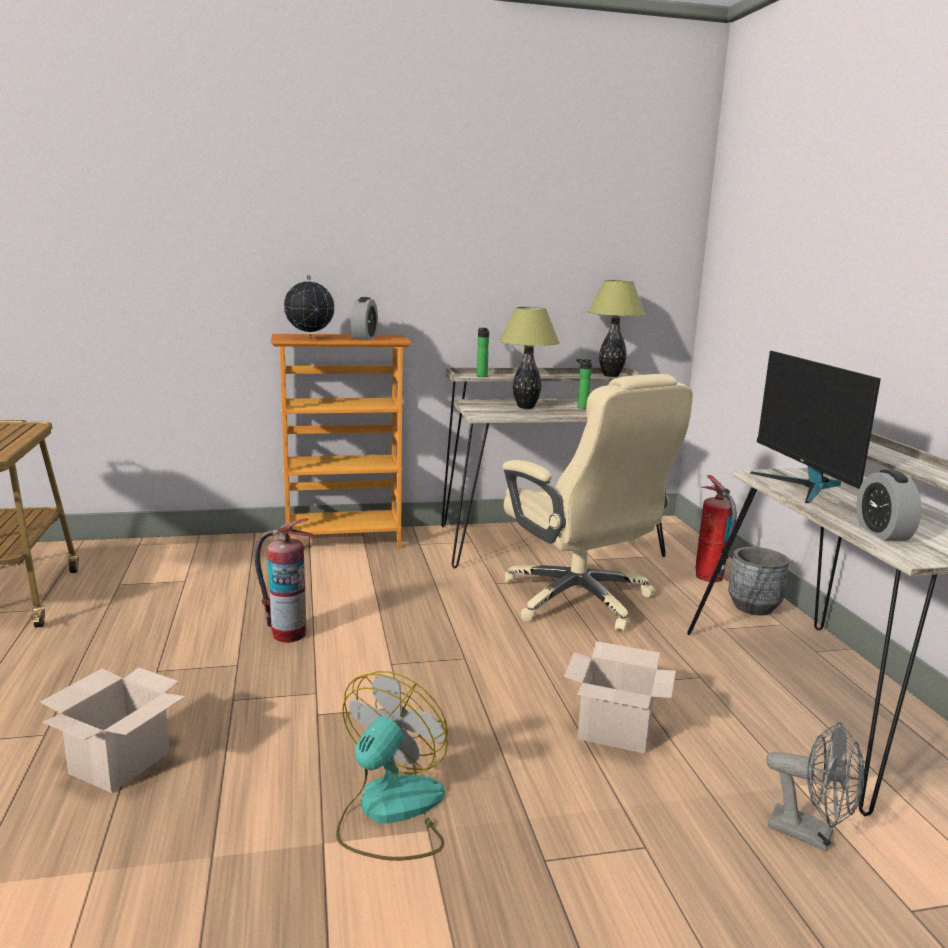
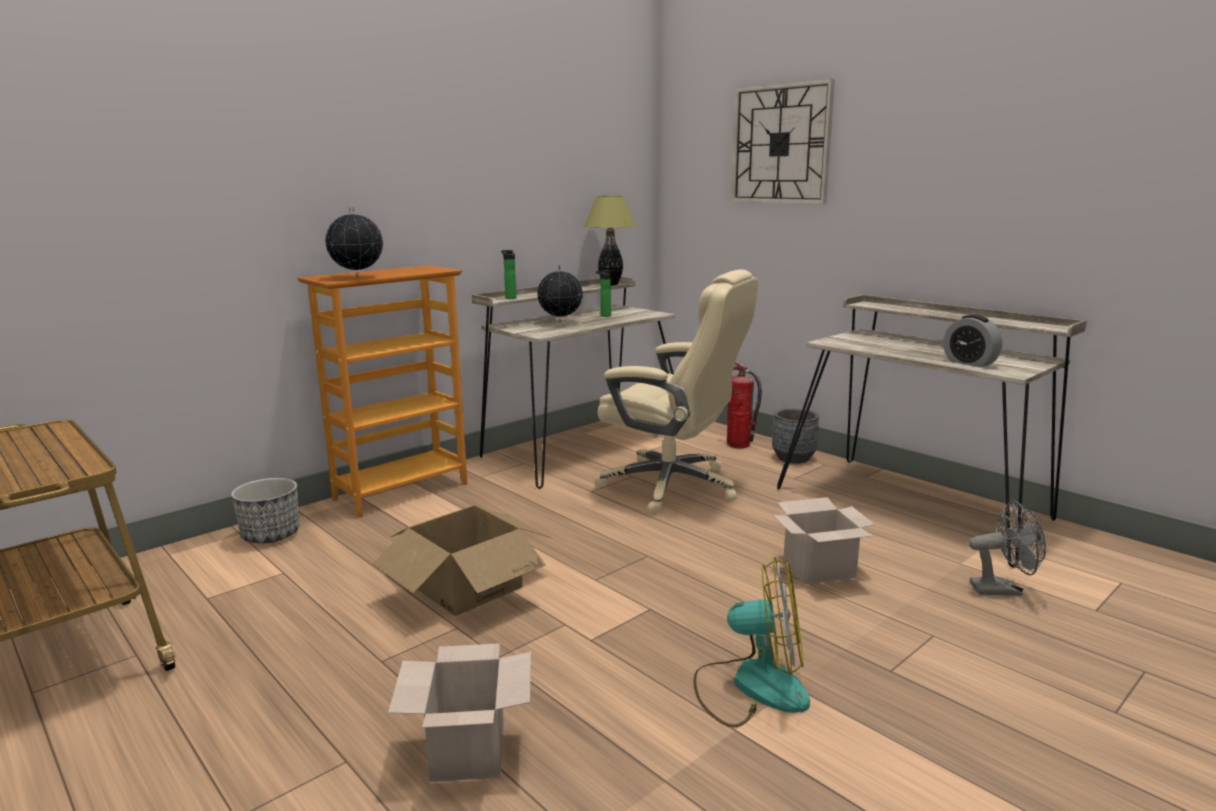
camera: 30 degrees left, 0 degrees up
(212, 550) = (271, 536): none -> planter
(288, 634) = (468, 586): fire extinguisher -> cardboard box
(364, 337) = (406, 271): alarm clock -> none
(390, 812) = (751, 686): fan -> fan turned 105 degrees clockwise
(525, 407) = (560, 322): table lamp -> globe
(803, 232) = (780, 144): none -> wall clock
(804, 486) = (870, 344): monitor -> none

